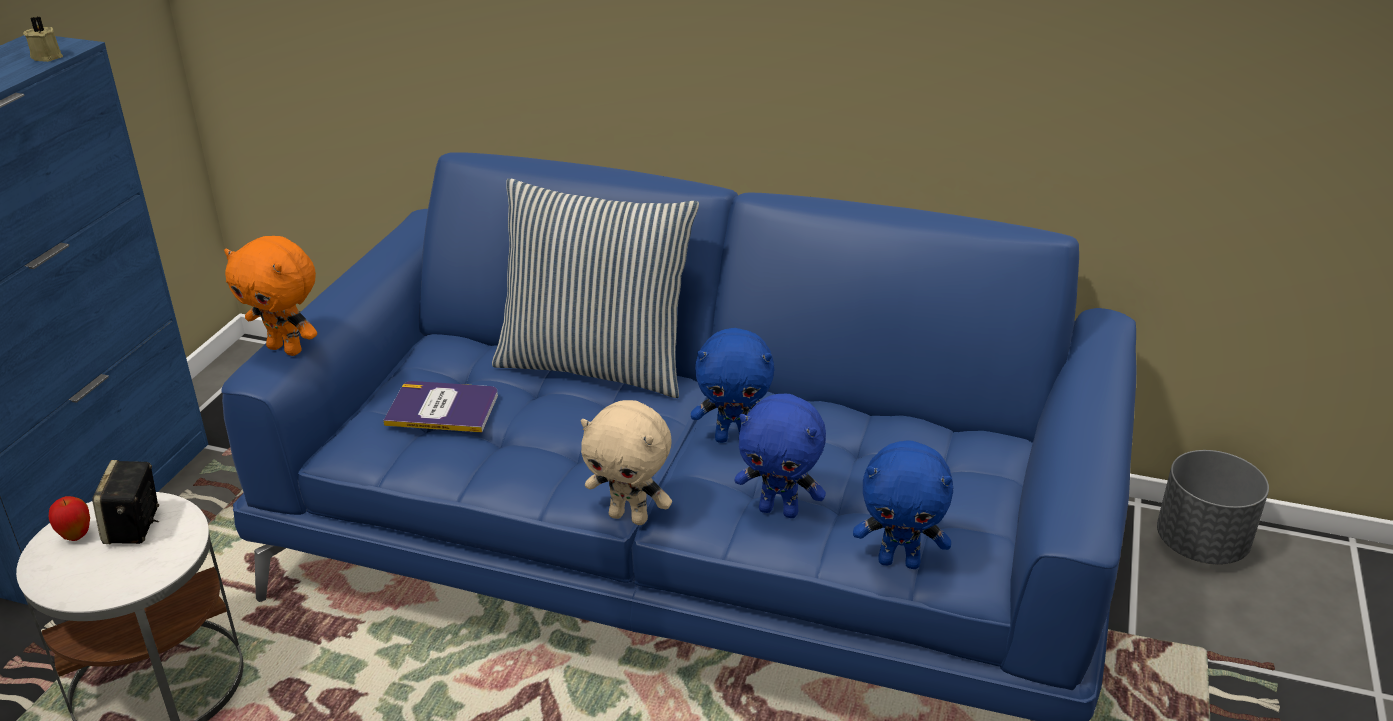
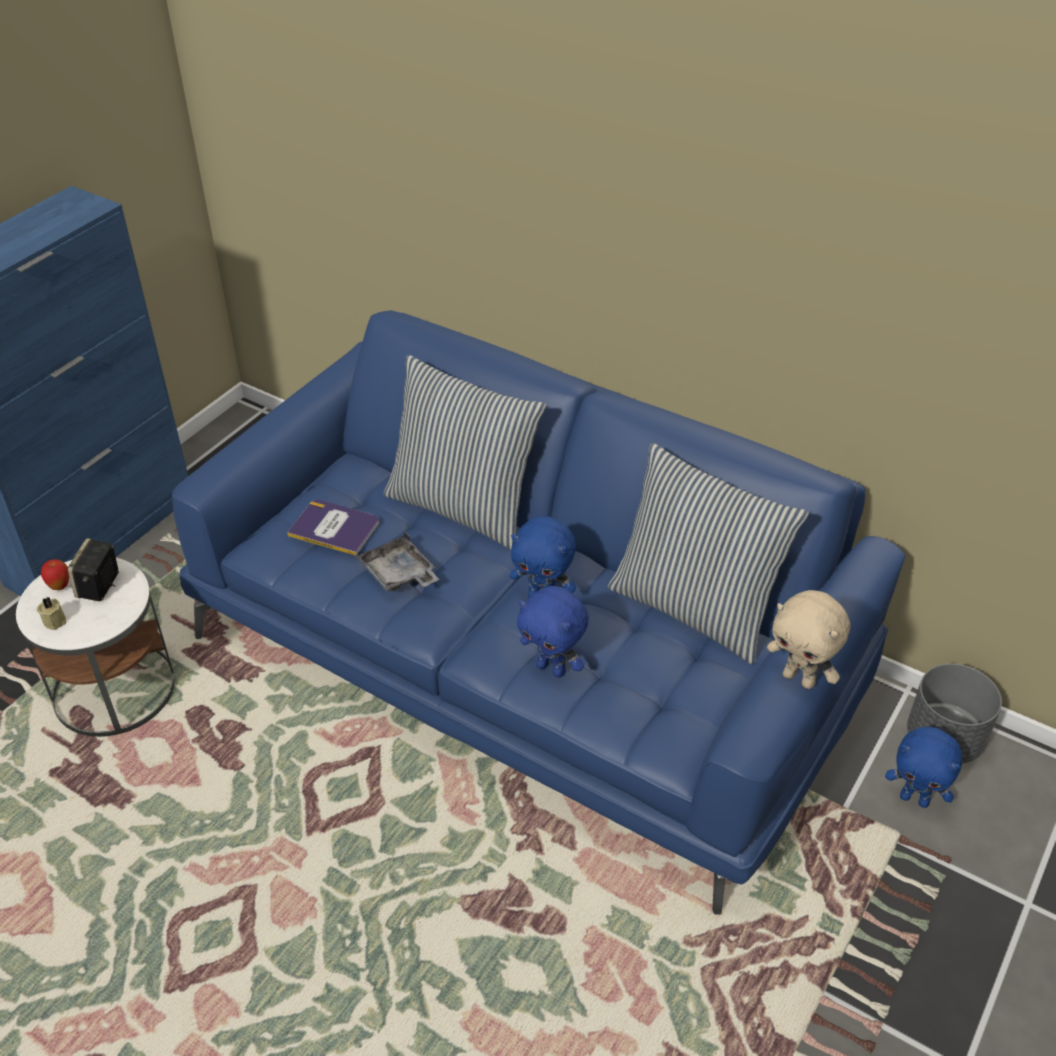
camera: 15 degrees right, 10 degrees up
(47, 56) = (77, 216): beige candle -> beige candle (55, 620)
(287, 349) = (224, 467): orange plush toy -> none
(544, 444) = (399, 574): none -> grey tray
(630, 516) = (440, 650): beige plush toy -> beige plush toy (800, 679)
(899, 561) = (625, 731): blue plush toy -> blue plush toy (915, 799)
(917, 421) = (694, 608): none -> pillow

